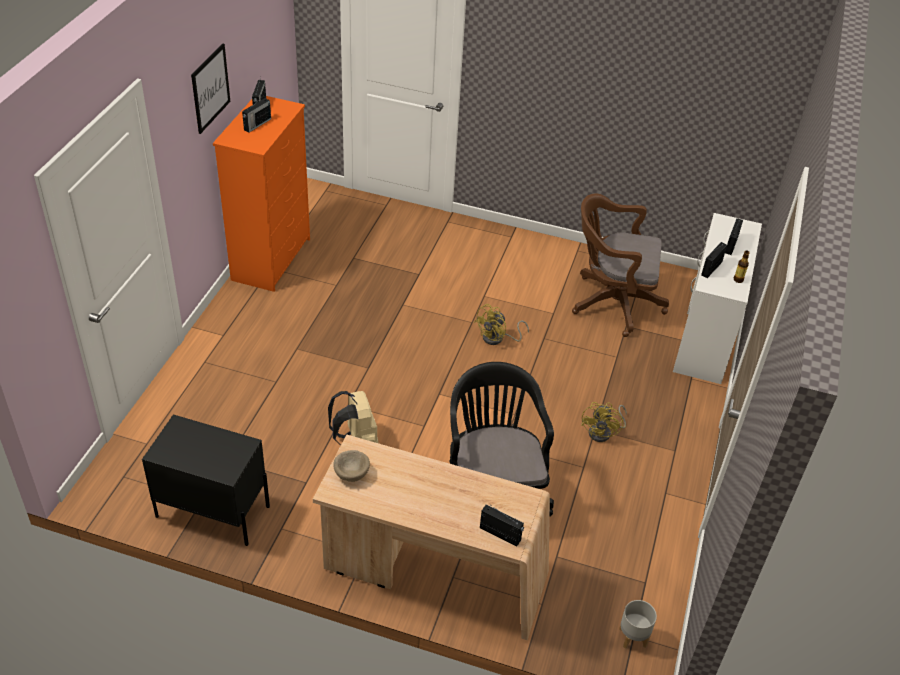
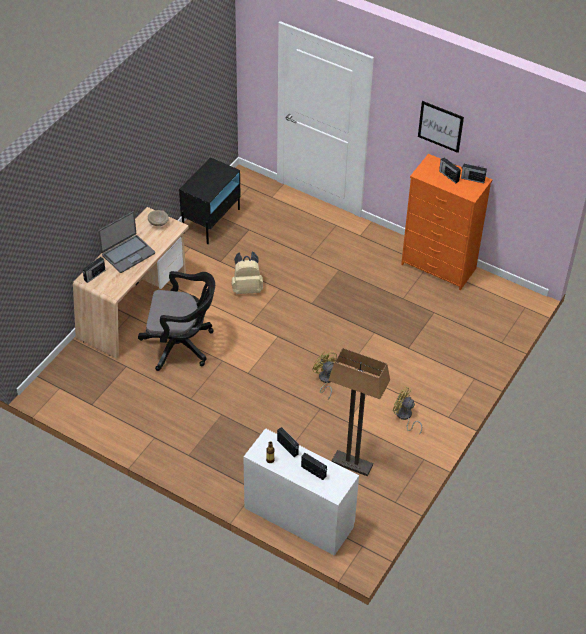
camera: 105 degrees right, 5 degrees up
(436, 499) = (128, 254): none -> laptop
(604, 433) = (217, 418): yellow fan -> yellow fan (404, 417)
(611, 302) = (352, 464): brown office chair -> floor lamp
(633, 637) = (58, 387): grey planter -> none

